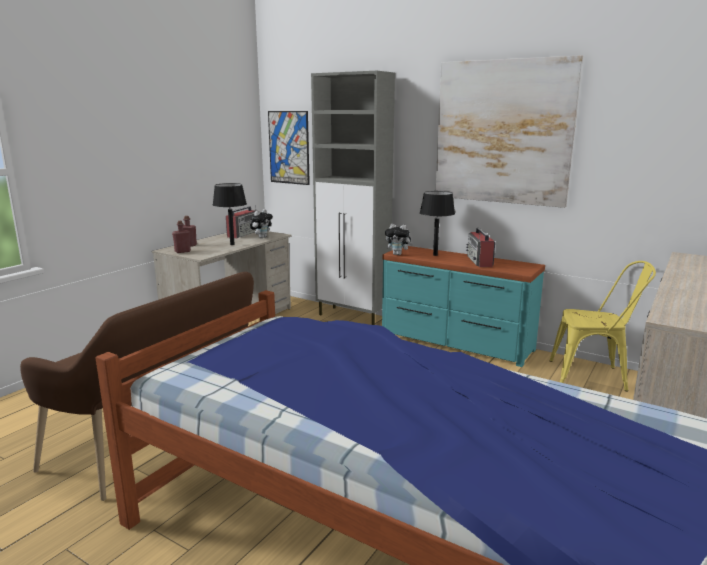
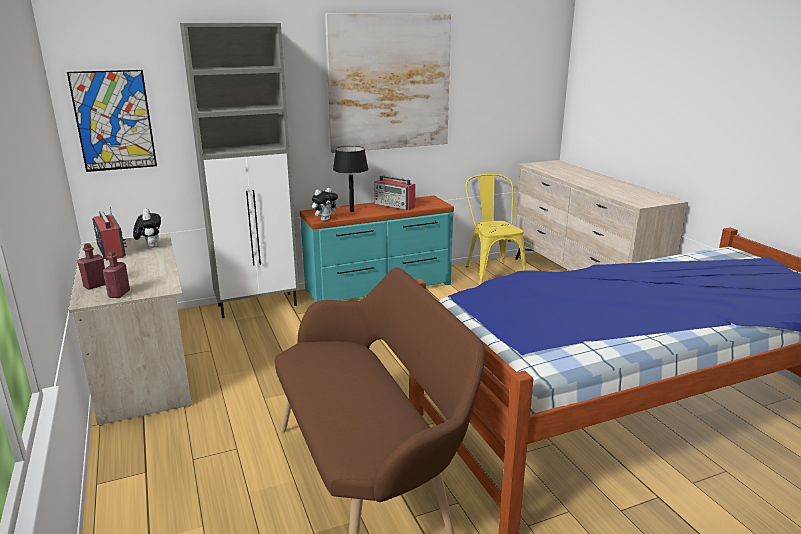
camera: 55 degrees left, 5 degrees up
(232, 244) = (148, 265): black table lamp -> none
(594, 376) = (492, 271): yellow chair -> yellow chair turned 60 degrees counterclockwise

